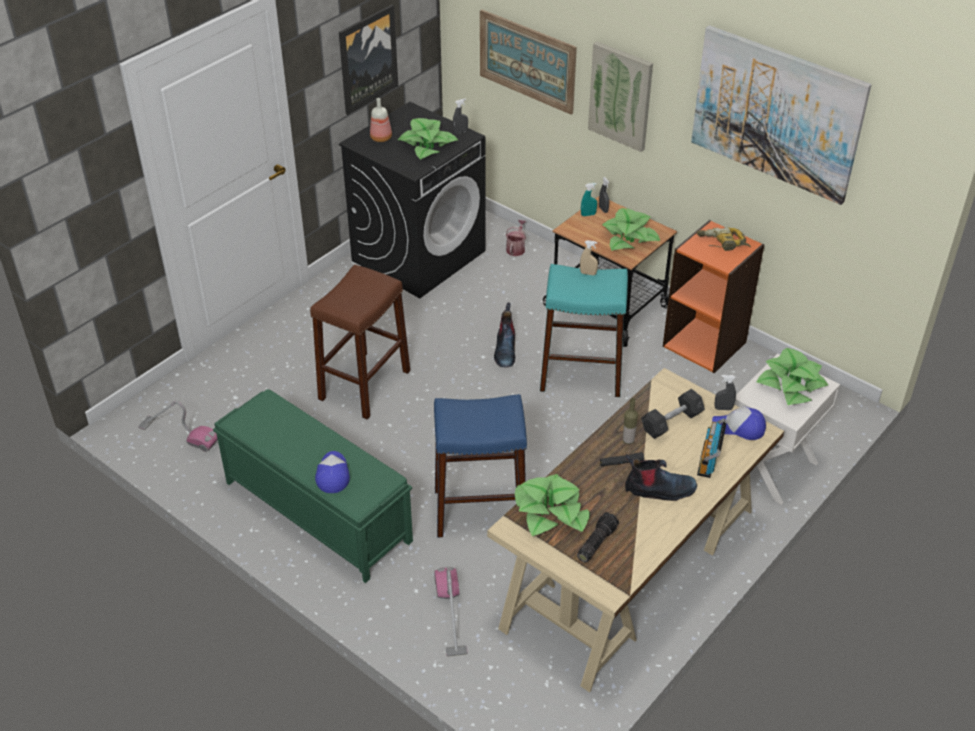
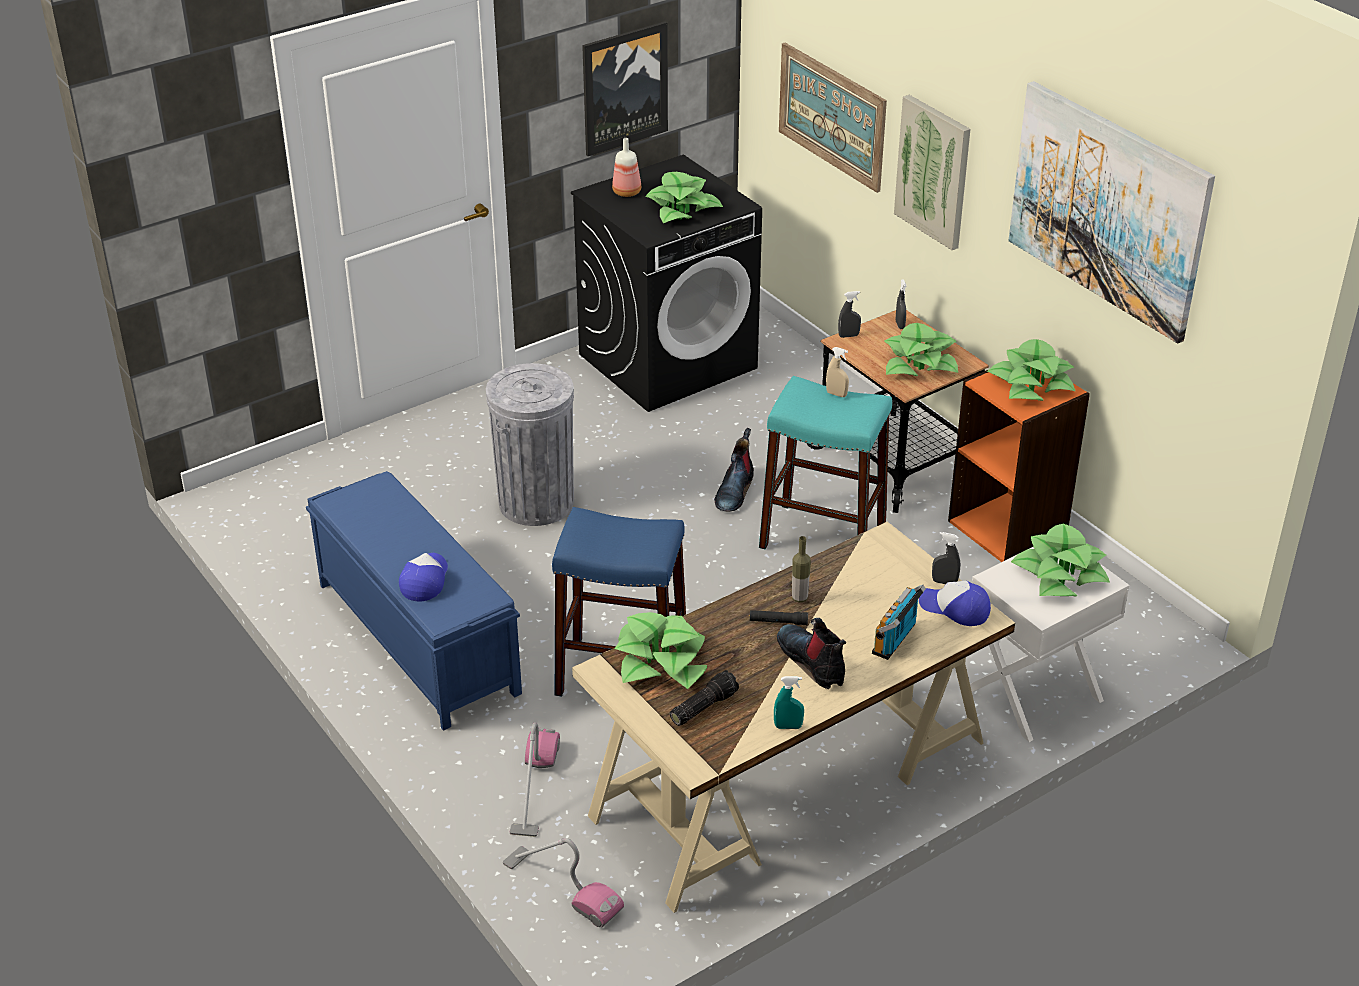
camera: 15 degrees right, 5 degrees down
(179, 434) = (285, 520): vacuum cleaner -> vacuum cleaner (562, 888)
(316, 511) = (416, 637): green bench -> blue bench
(365, 385) = (536, 502): brown stool -> grey trash can
(460, 132) = (732, 198): grey spray bottle -> grey spray bottle (848, 336)
(516, 248) = (800, 371): watering can -> none
(588, 214) = (877, 328): turquoise spray bottle -> turquoise spray bottle (788, 726)
(659, 490) = (813, 662): boot -> boot turned 135 degrees counterclockwise
(672, 422) = (867, 586): grey dumbbell -> none
(722, 243) = (1031, 384): power drill -> potted plant

